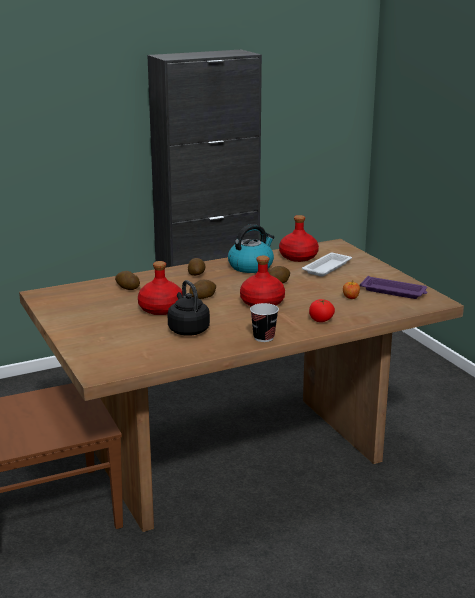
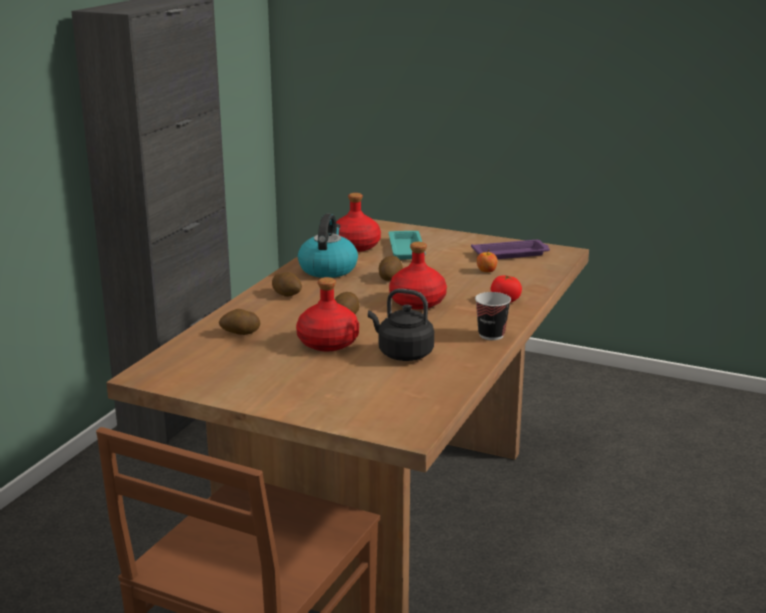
camera: 40 degrees left, 0 degrees up
(327, 267) = (406, 248): white tray -> turquoise tray

